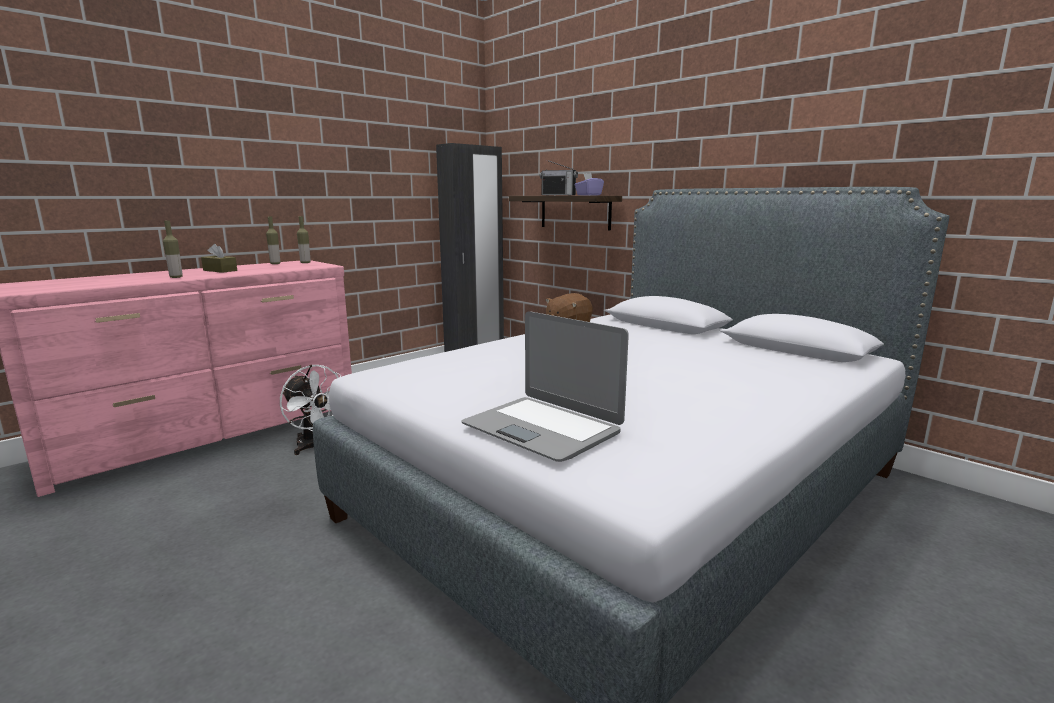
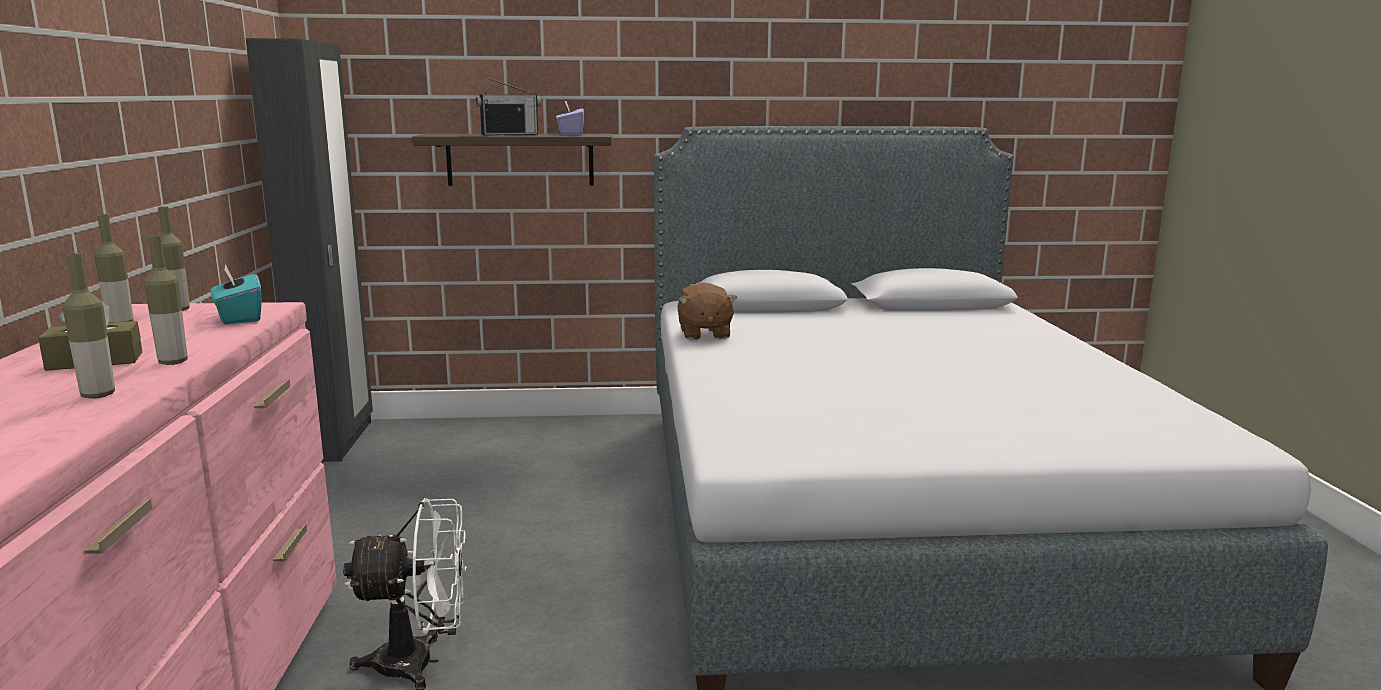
camera: 50 degrees left, 0 degrees up
(227, 274) = (173, 362): none -> bottle
(303, 267) = (239, 318): none -> turquoise tissue box
(542, 429) = (1062, 430): laptop -> none

